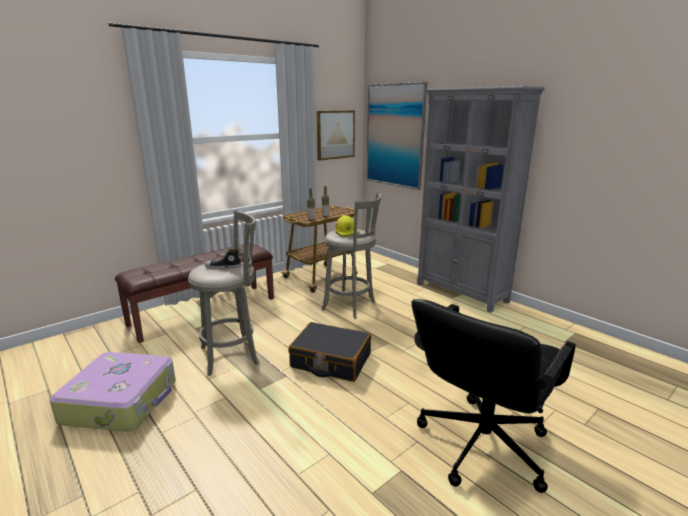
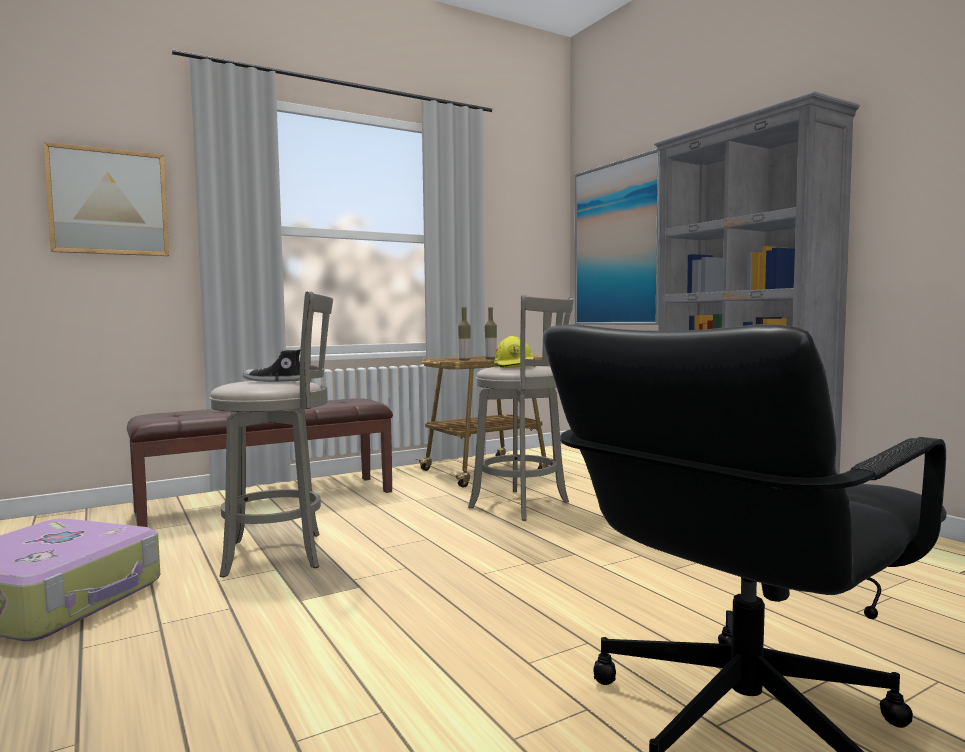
camera: 10 degrees right, 15 degrees down
(330, 361) = (453, 571): black suitcase -> none
(335, 134) = (521, 248): picture -> picture (109, 202)

